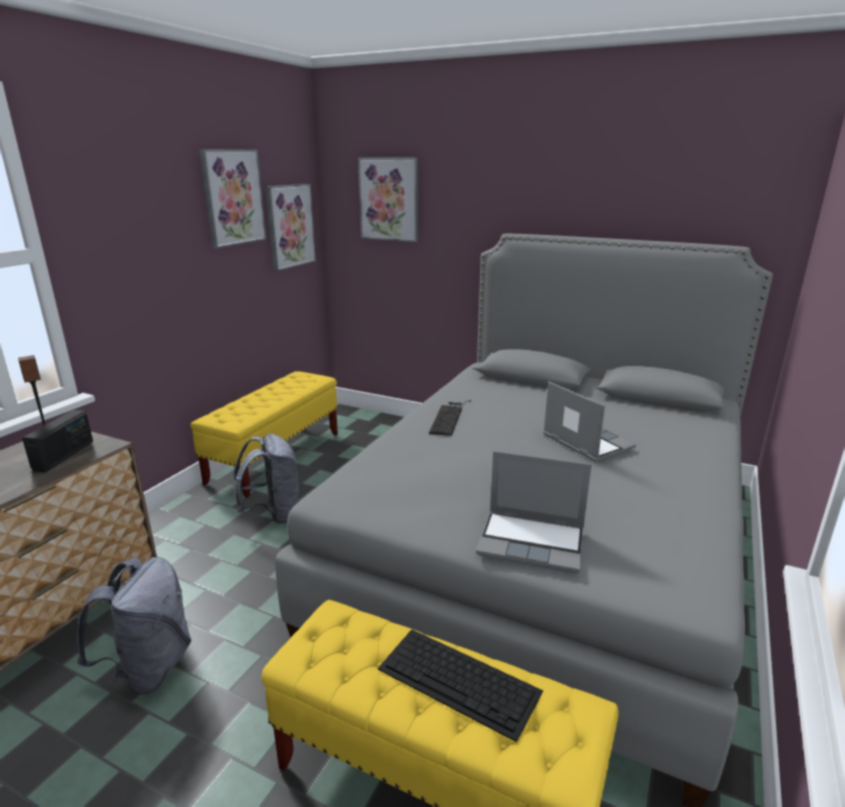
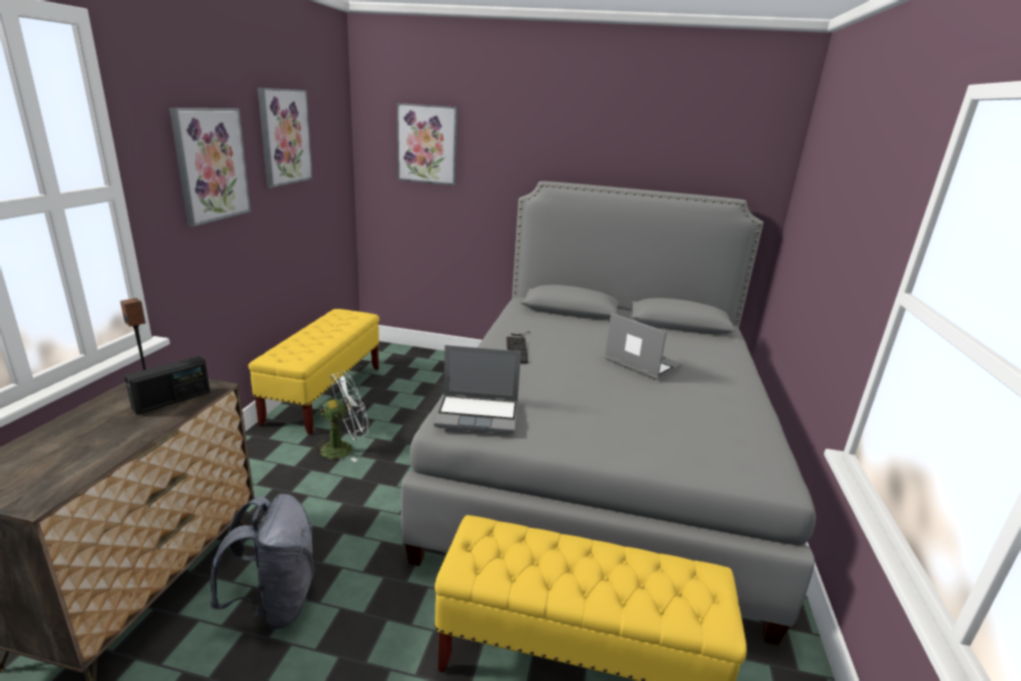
camera: 15 degrees left, 0 degrees up
(64, 456) = (172, 400): radio -> radio turned 45 degrees clockwise
(273, 514) = (343, 448): grey backpack -> white fan
(290, 226) = (330, 166): picture -> picture (211, 164)
(460, 680) = (609, 566): keyboard -> none
(533, 542) = (638, 448): laptop -> laptop (478, 415)

